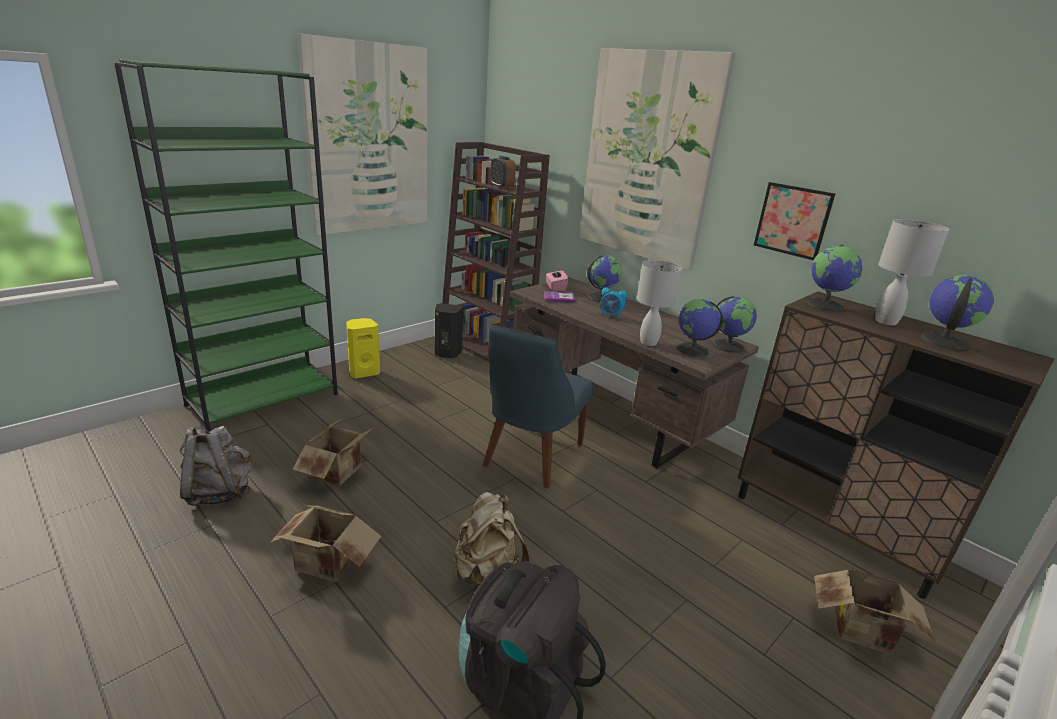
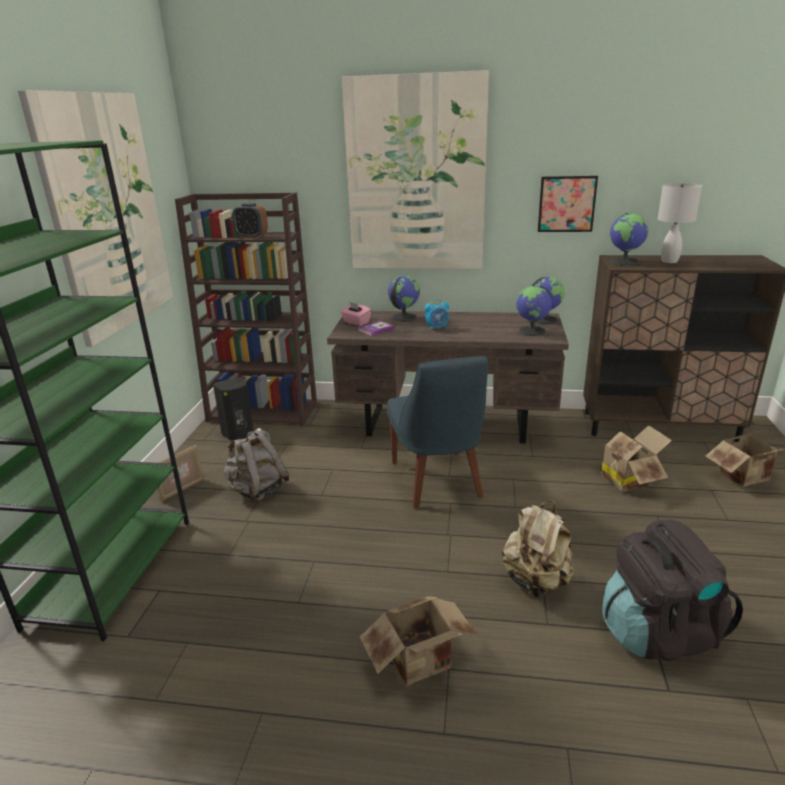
camera: 35 degrees left, 0 degrees up
(219, 493) = (219, 681): grey backpack -> grey backpack (257, 491)
(340, 472) = (308, 586): cardboard box -> cardboard box (627, 479)
(363, 372) = (182, 489): yellow speaker -> picture frame
(648, 342) = (499, 338): white table lamp -> none
(942, 341) = (713, 263): globe -> none

